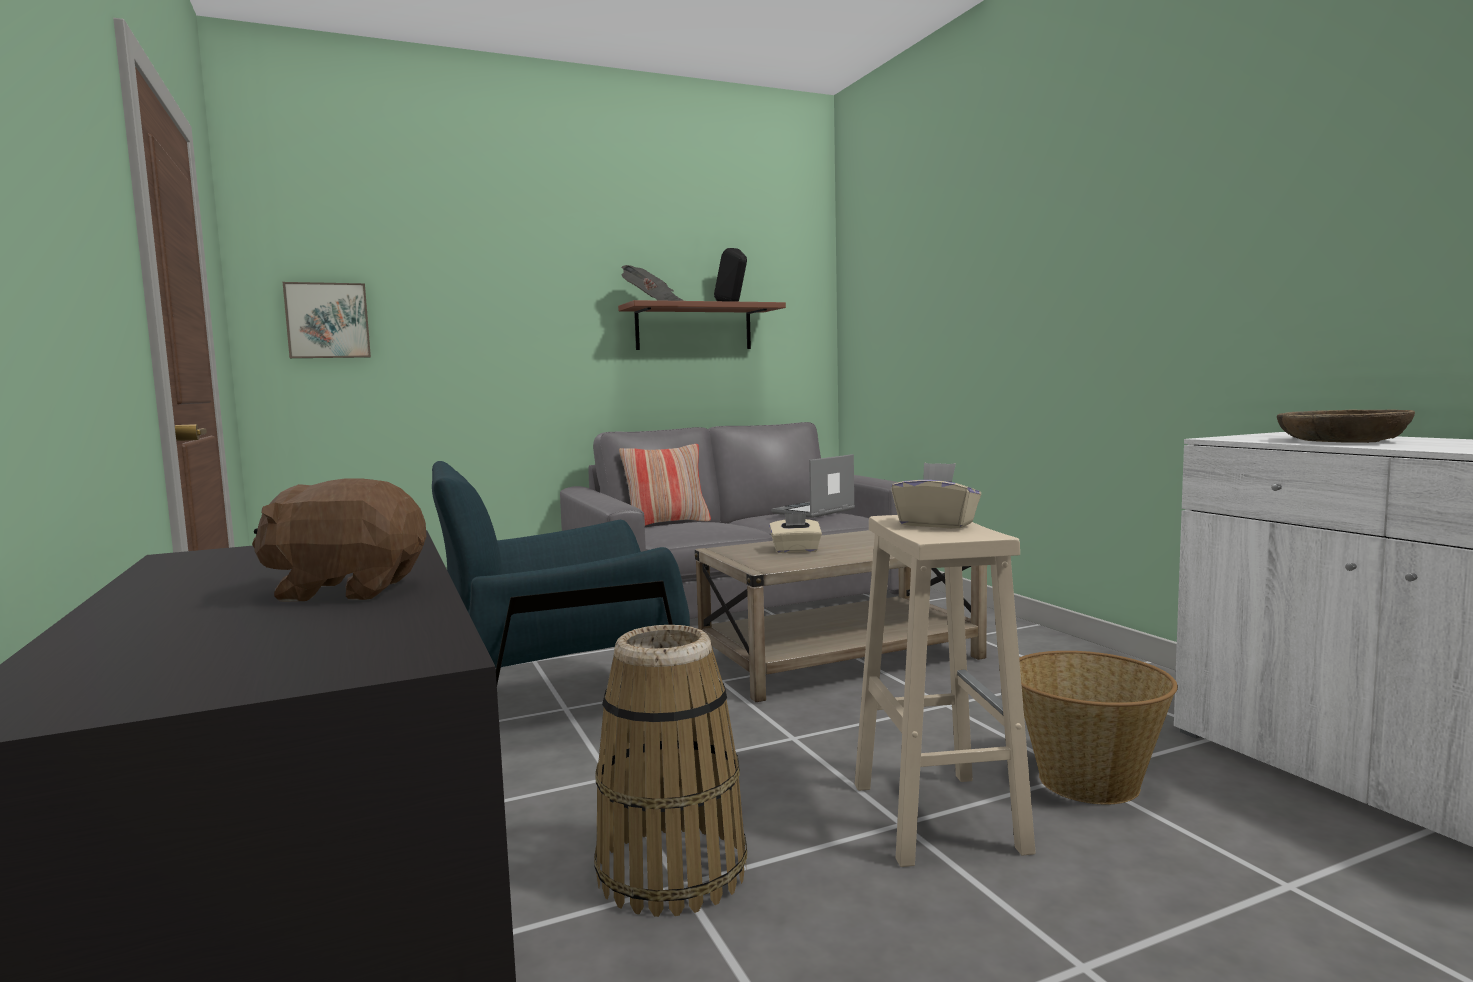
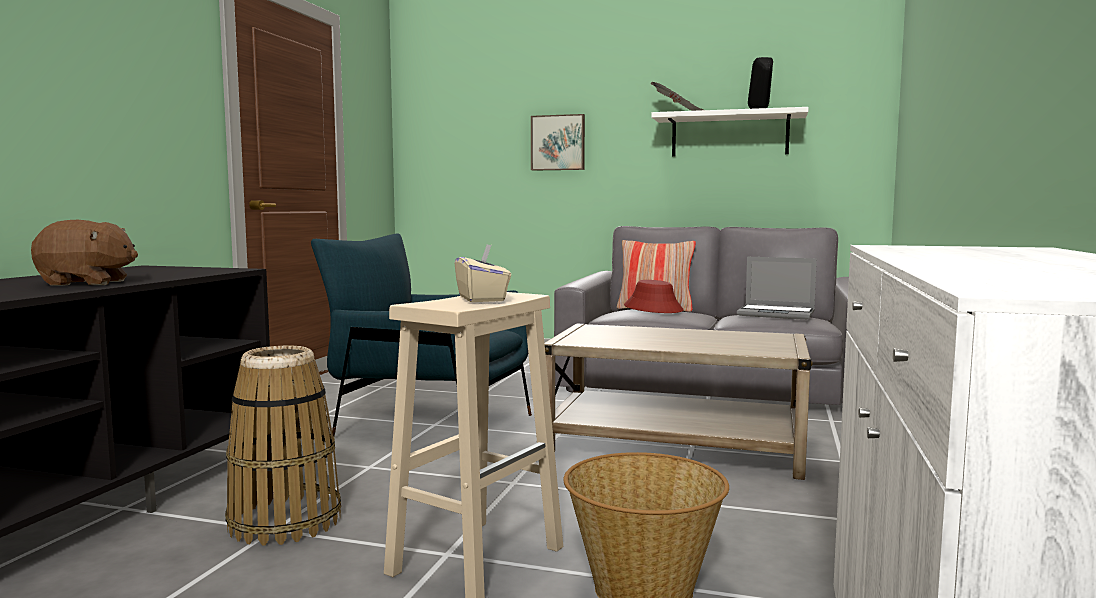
camera: 40 degrees right, 0 degrees up
(327, 321) = (447, 137): picture -> picture (558, 143)
(347, 590) = (87, 283): brown plush toy -> brown plush toy turned 135 degrees clockwise
(694, 328) = (729, 135): brown shelf -> white shelf
(694, 522) = (653, 308): none -> red hat
(795, 550) = (635, 335): beige tissue box -> none
(813, 511) = (777, 314): laptop -> laptop turned 150 degrees counterclockwise
(1341, 440) = (959, 253): brown bowl -> none

